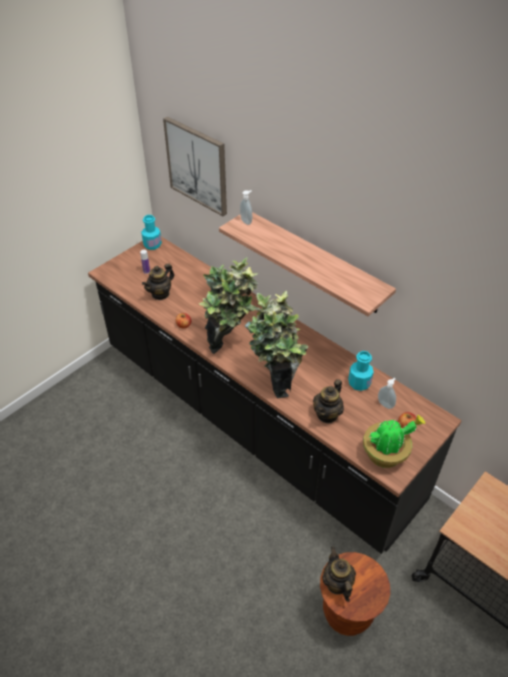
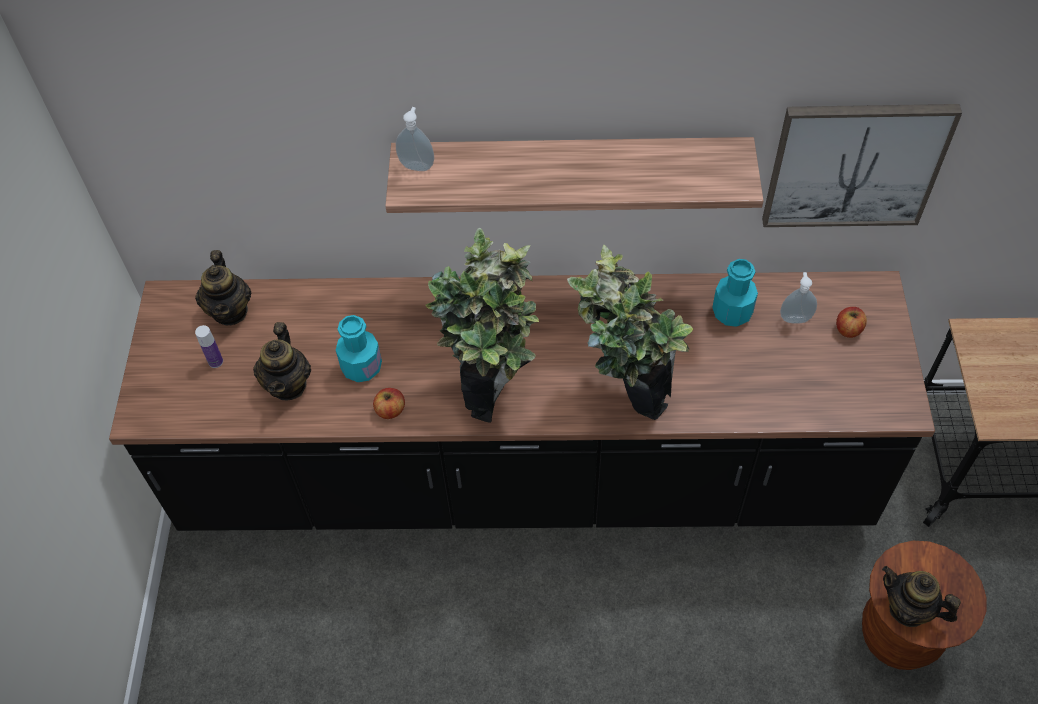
camera: 40 degrees left, 10 degrees up
(152, 245) = (168, 306): turquoise bottle -> turquoise bottle (362, 367)
(197, 166) = (239, 113): picture -> picture (855, 164)
(327, 414) = (742, 391): teapot -> teapot (230, 311)
(386, 454) = (868, 389): potted plant -> none

